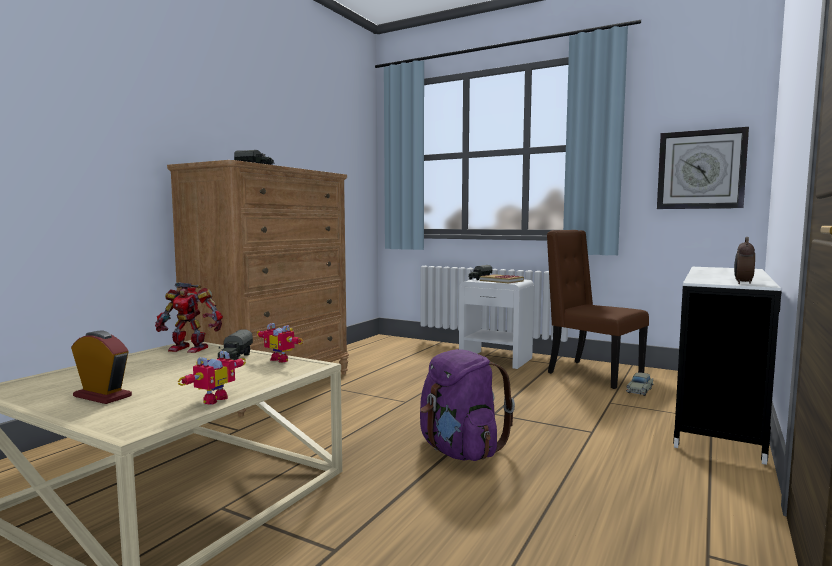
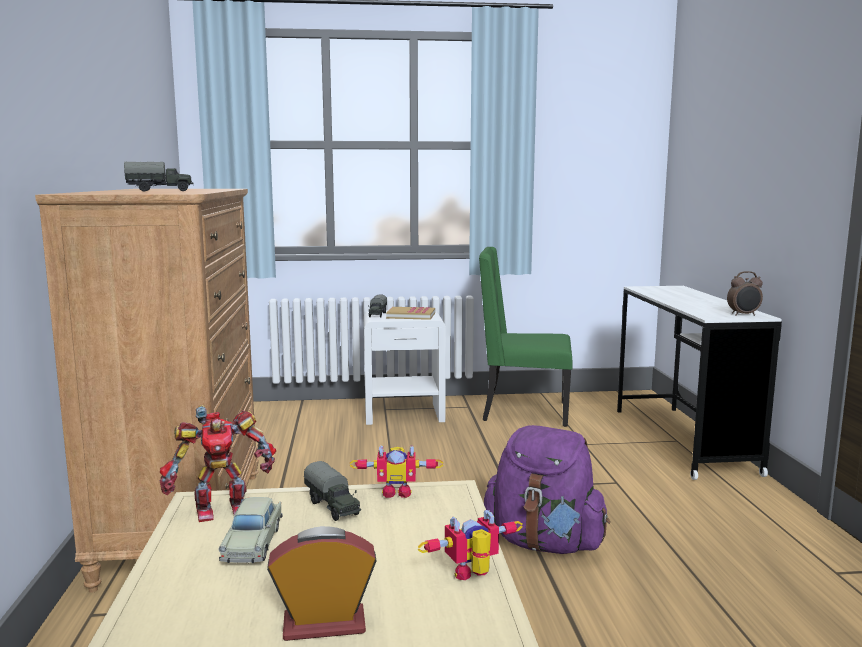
camera: 35 degrees left, 5 degrees up
(212, 399) = (474, 576): toy robot -> toy robot turned 105 degrees counterclockwise
(592, 374) = (523, 412): brown chair -> green chair
(640, 390) = (588, 423): beige toy car -> beige toy car (254, 542)
(701, 170) = (605, 179): wall clock -> none
(742, 283) = (743, 315): alarm clock -> alarm clock turned 90 degrees counterclockwise

